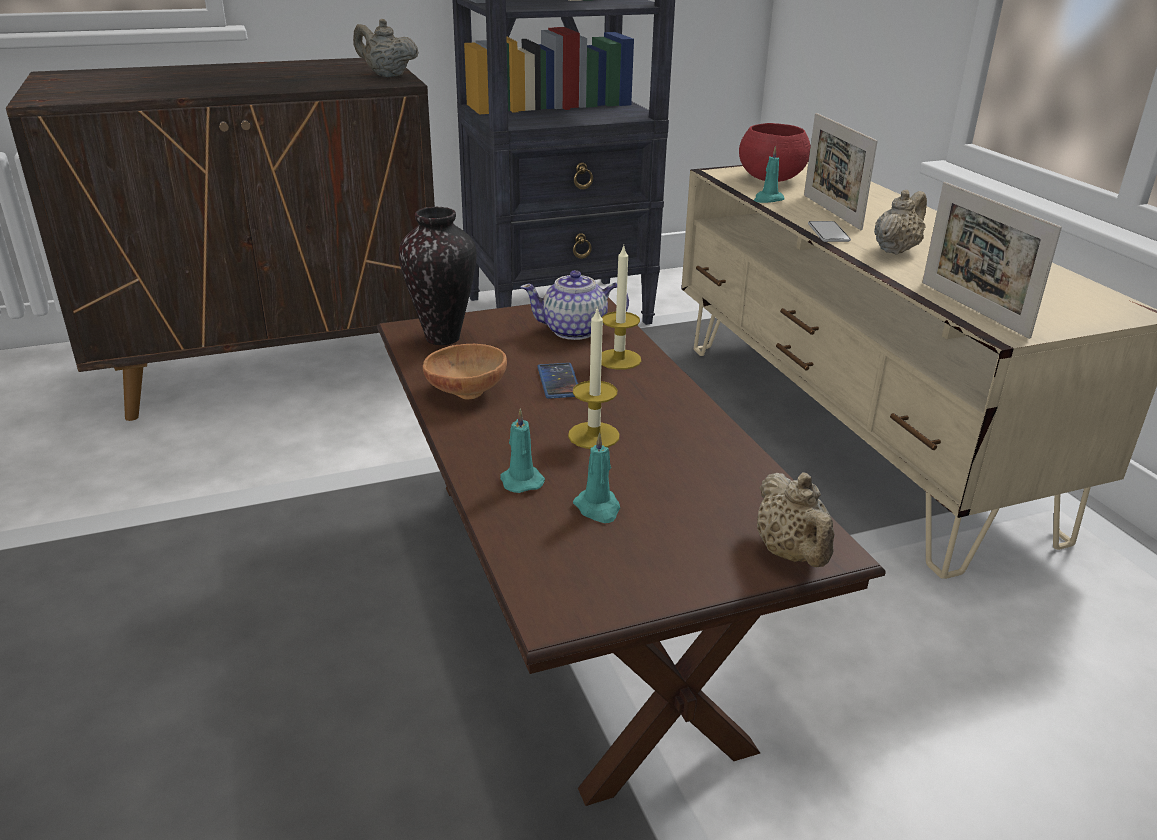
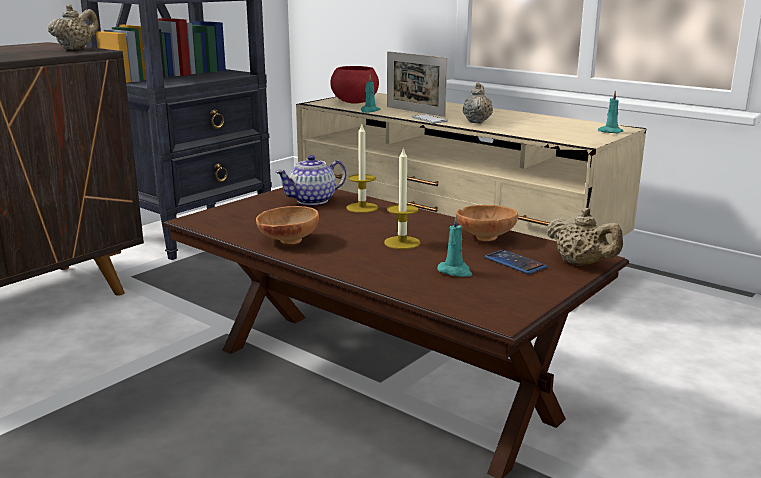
camera: 30 degrees left, 10 degrees down
(386, 75) = (76, 49): beige teapot -> beige teapot turned 120 degrees clockwise
(444, 338) = (228, 219): vase -> none
(520, 480) = (391, 271): turquoise candle -> turquoise candle (609, 131)
(559, 381) = (341, 224): phone -> phone (515, 263)
(717, 458) = (485, 236): none -> brown bowl
(973, 309) = (554, 137): picture frame -> none

